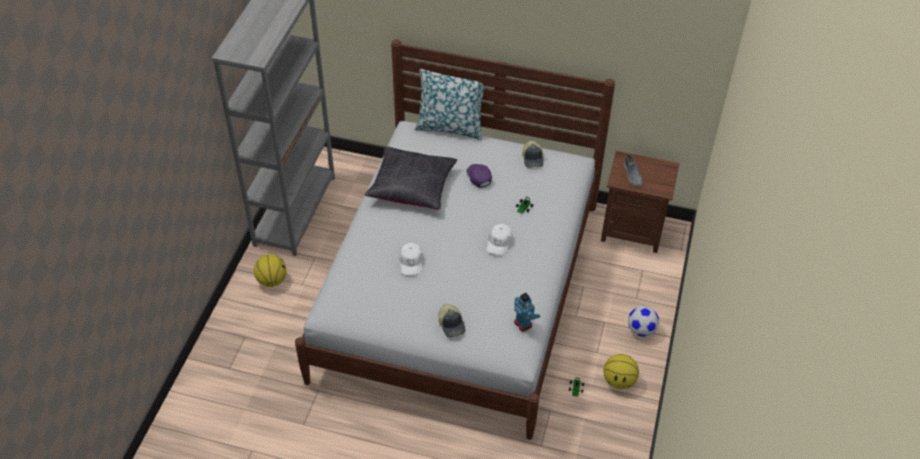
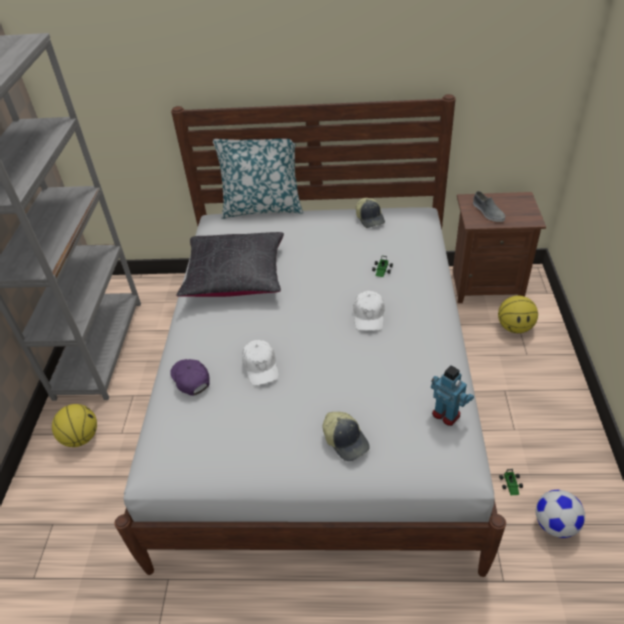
camera: 10 degrees left, 5 degrees down
(479, 177) = (314, 249): purple cap -> purple cap (190, 379)
(619, 381) = (558, 460): basketball -> basketball (515, 327)
(641, 330) = (551, 389): football -> football (554, 524)

